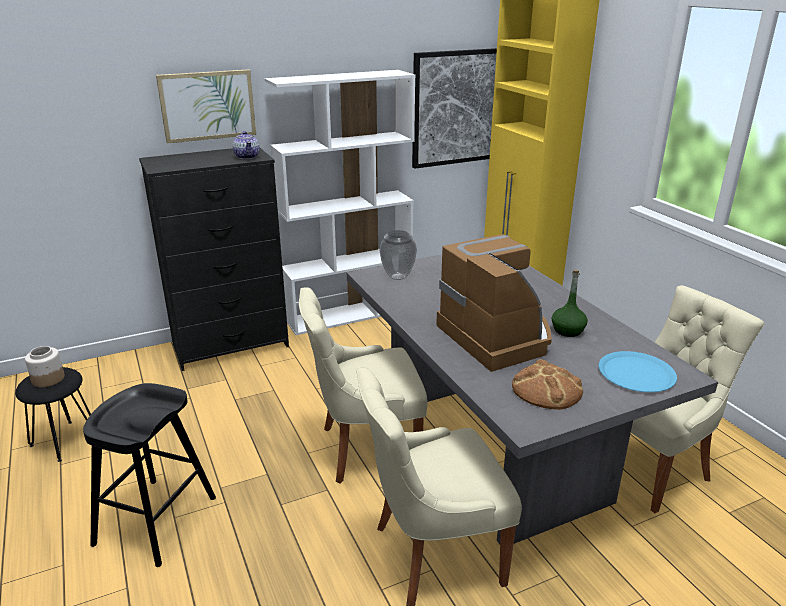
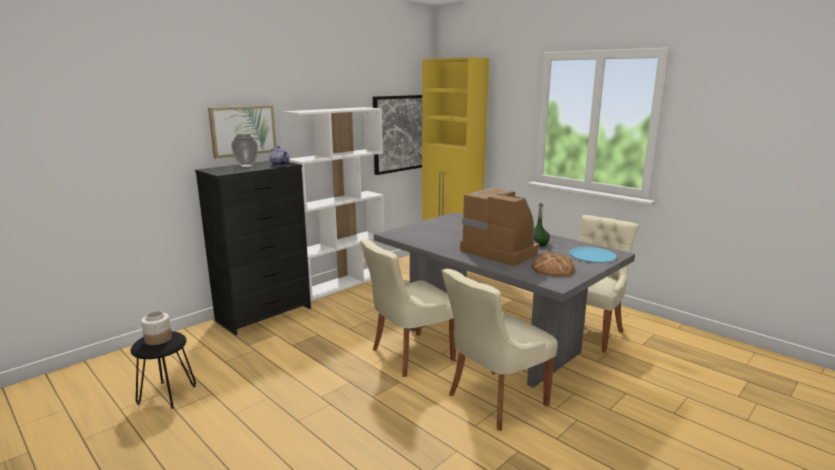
camera: 20 degrees left, 10 degrees down
(155, 521) = (284, 426): black stool -> none
(398, 276) = (410, 232): vase -> vase (246, 166)

